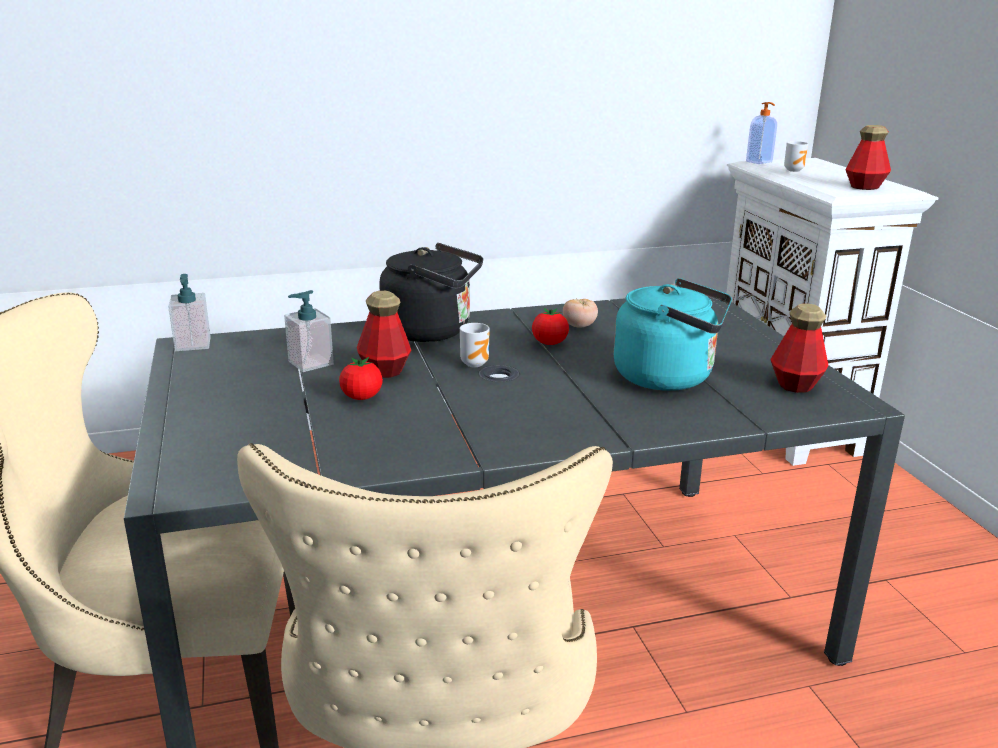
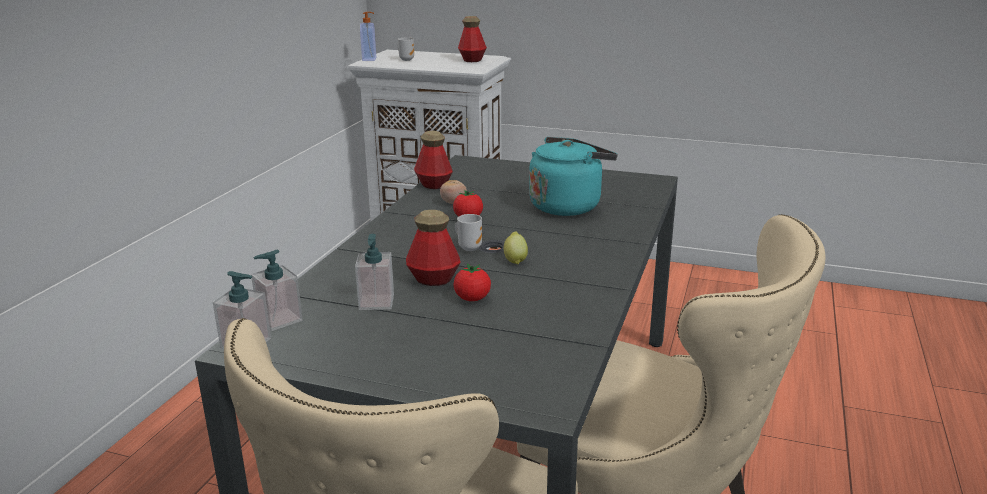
camera: 55 degrees left, 0 degrees up
(243, 341) = (279, 320): none -> soap dispenser
(433, 331) = (386, 245): black kettle -> none
(477, 391) = (515, 260): none -> lemon
(795, 384) = (616, 183): bottle -> bottle (433, 185)

